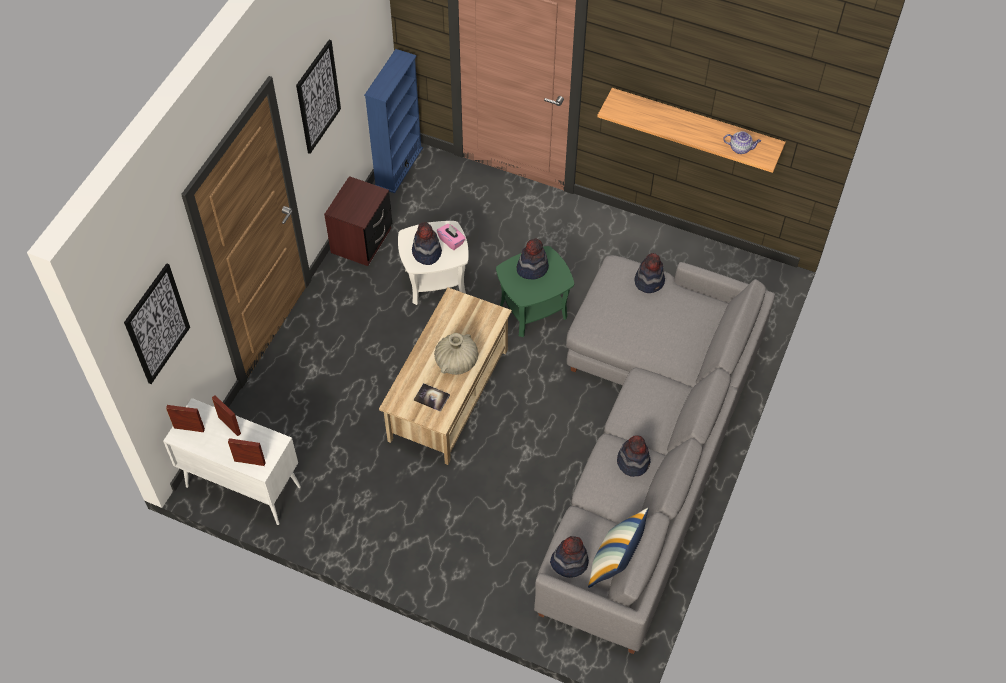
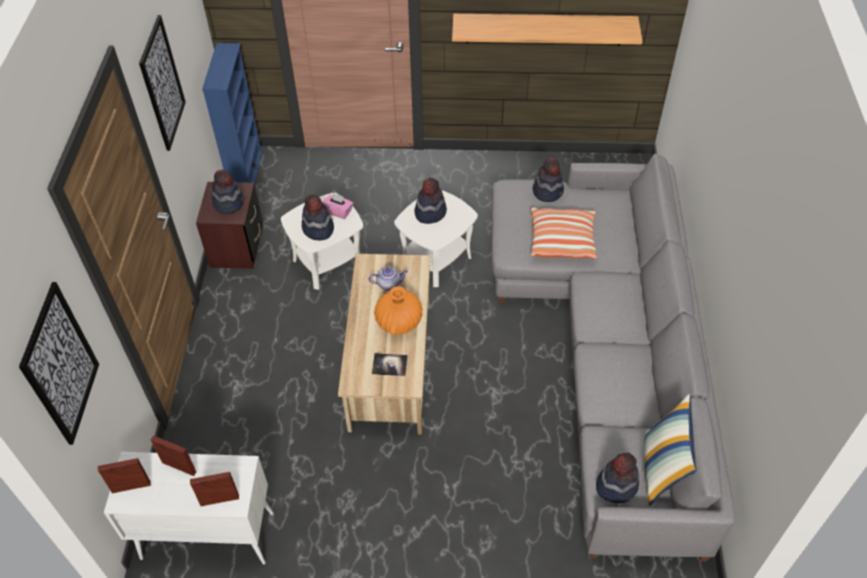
camera: 20 degrees left, 5 degrees down
(457, 362) = (399, 321): beige vase -> orange vase
(533, 310) = (436, 259): green side table -> white side table
(633, 462) = (624, 360): hat -> hat (228, 202)
(637, 334) = (562, 241): none -> pillow
(740, 148) = (602, 31): teapot -> teapot (389, 284)

